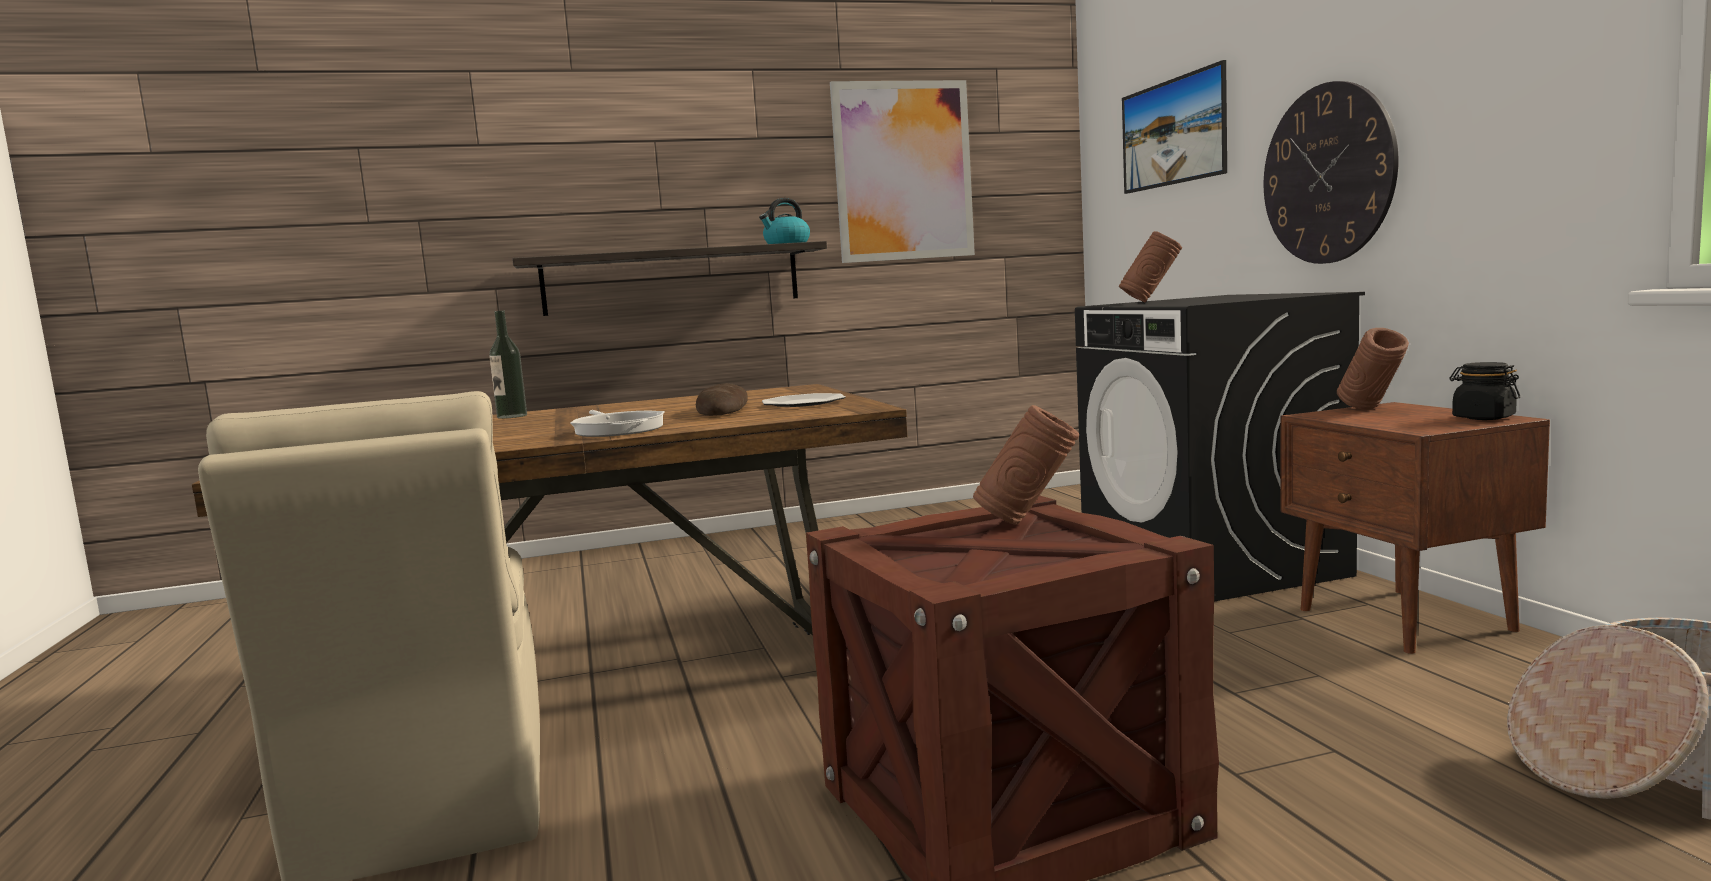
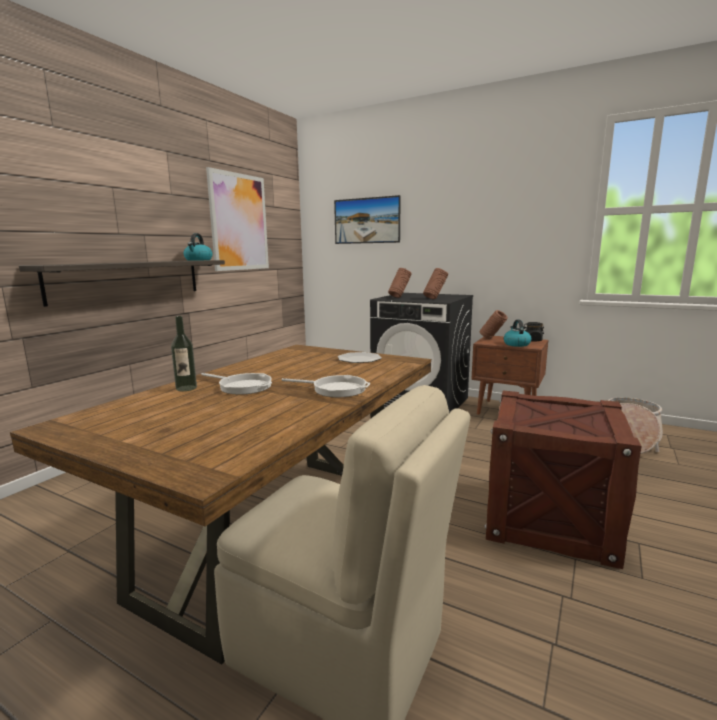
camera: 45 degrees left, 5 degrees up
(557, 419) = (242, 386): none -> frying pan
(723, 410) = (332, 368): bread -> none
(1028, 523) = (539, 404): brown vase -> brown vase (435, 299)
(1327, 174) = (454, 249): wall clock -> none
(1392, 422) = (516, 344): none -> kettle

